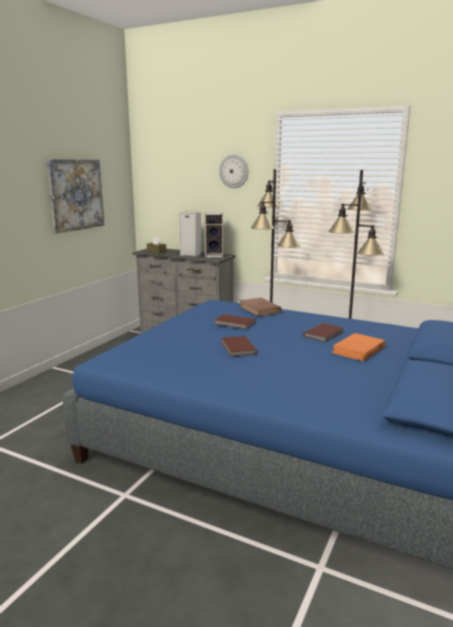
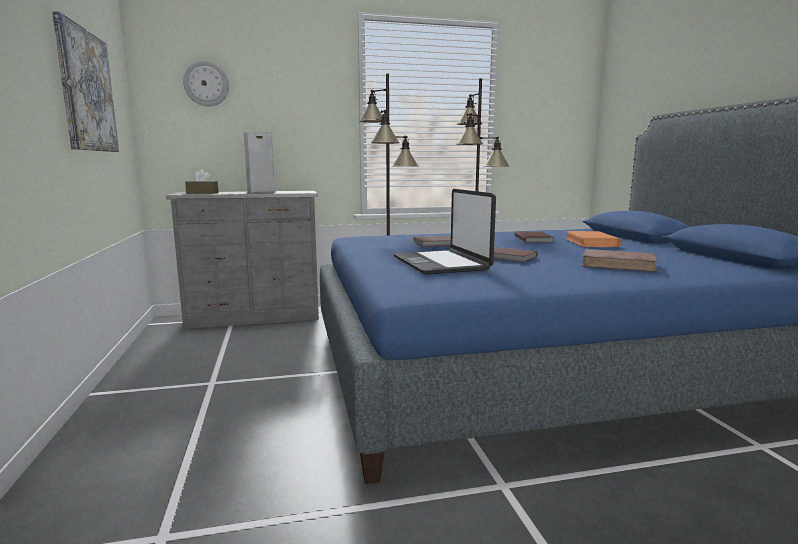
camera: 40 degrees left, 5 degrees down
(181, 343) = (441, 263): none -> laptop
(214, 255) = (294, 191): speaker -> none
(234, 171) = (304, 83): wall clock -> wall clock (206, 84)
(259, 309) = (422, 234): brown book -> brown book (618, 265)

